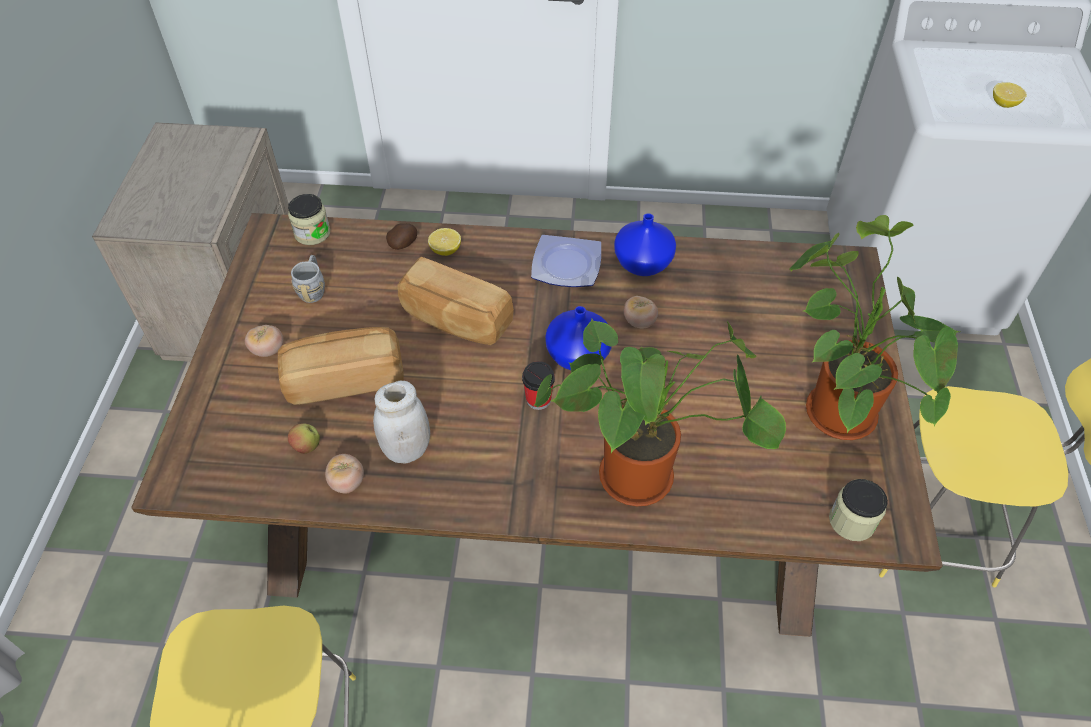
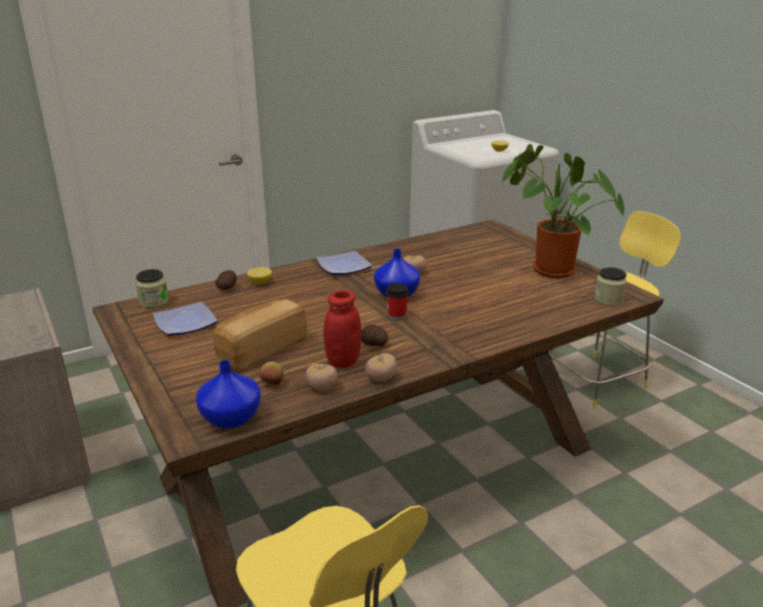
camera: 35 degrees left, 25 degrees down
(268, 350) = (186, 356): tomato -> tomato (381, 378)
(313, 289) = (186, 322): grey mug -> plate
(406, 449) = (343, 361): white jar -> red jar
(455, 319) = (303, 304): bread -> none
(463, 440) = (373, 345): none -> potato
(644, 263) = (387, 254): blue vase -> blue vase (232, 417)
(644, 474) = (492, 320): potted plant -> none

